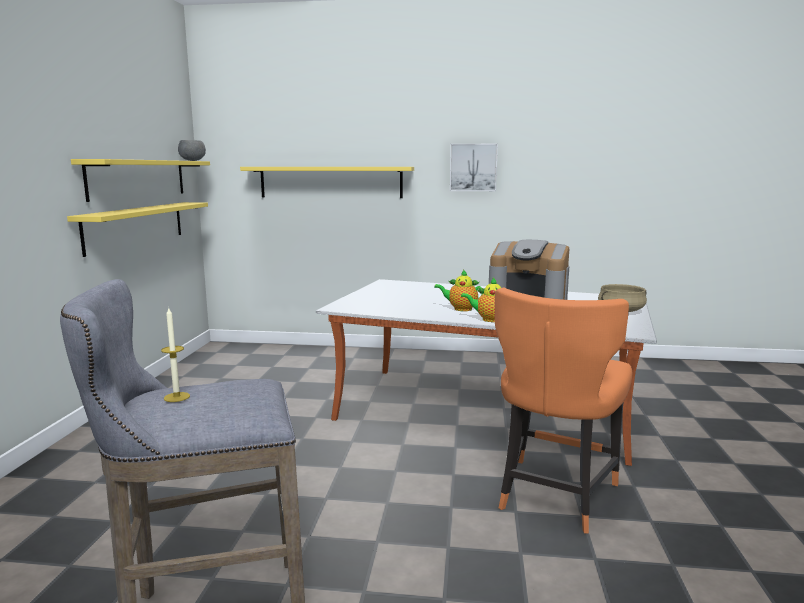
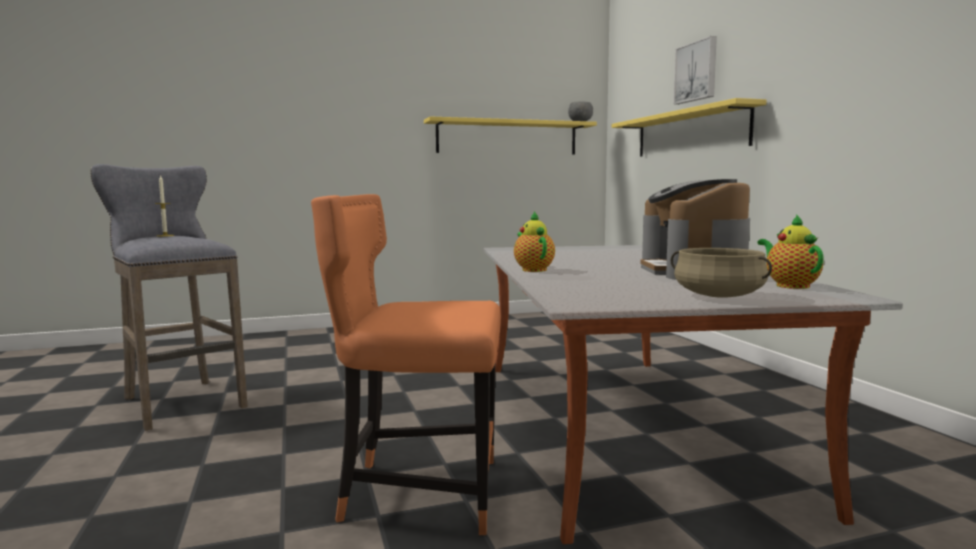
camera: 65 degrees right, 5 degrees down
(136, 226) = (497, 178): yellow shelf -> none
(460, 309) = (566, 263): teapot -> teapot (789, 285)
(473, 167) = (838, 86): picture -> picture (696, 72)

